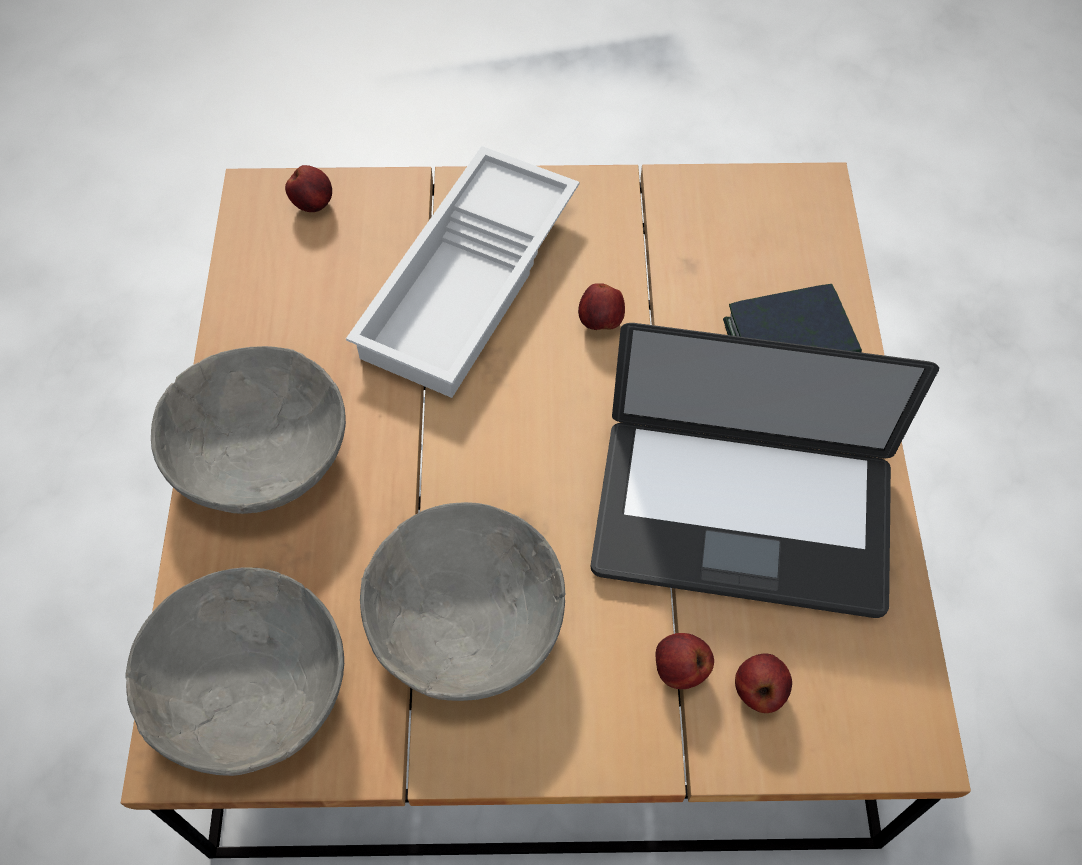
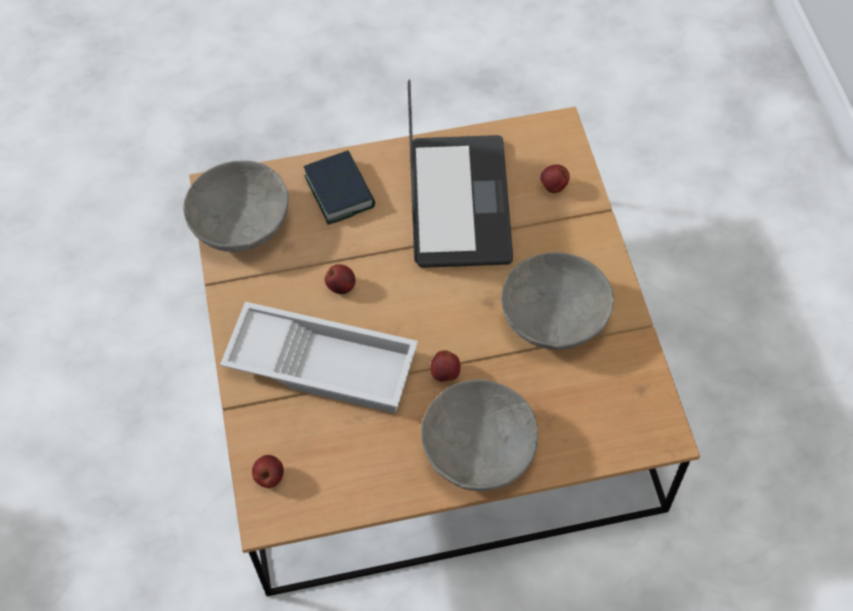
camera: 100 degrees left, 0 degrees up
(251, 688) = (621, 411): grey bowl -> grey bowl (240, 223)
(679, 670) = (552, 220): apple -> apple (445, 374)

